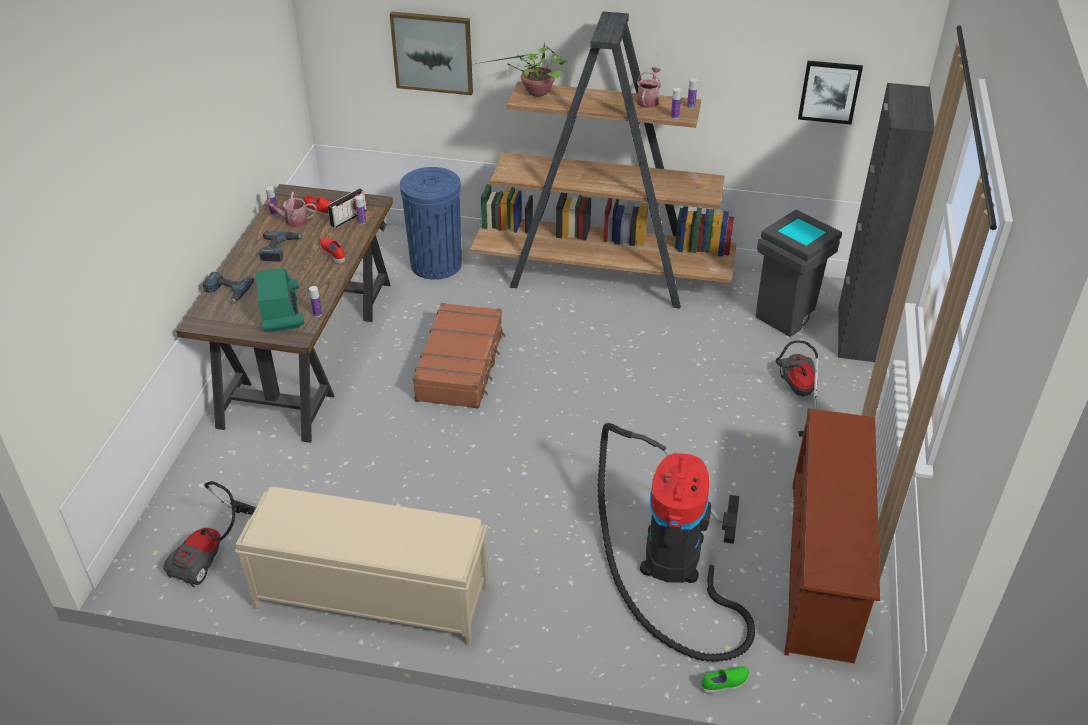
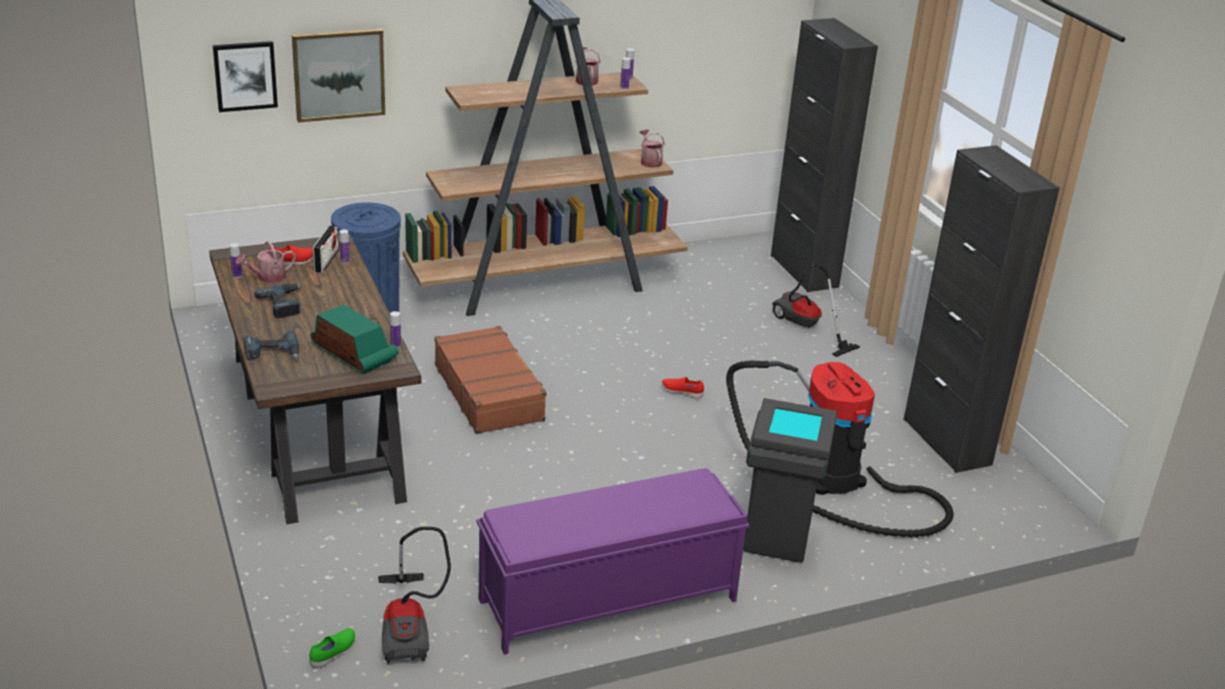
camera: 35 degrees left, 10 degrees down
(334, 254) = (349, 294): red shoe -> red shoe (682, 392)
(370, 596) = (606, 600): beige bench -> purple bench
(535, 93) = (475, 92): potted plant -> none
(707, 190) = (650, 161): none -> watering can
(725, 684) = (958, 545): green shoe -> green shoe (333, 654)
(786, 317) = (738, 274): grey trash can -> grey trash can (776, 539)
(823, 569) = (946, 442): brown shoe rack -> black cabinet
(829, 91) = (732, 46): picture -> picture (245, 76)

